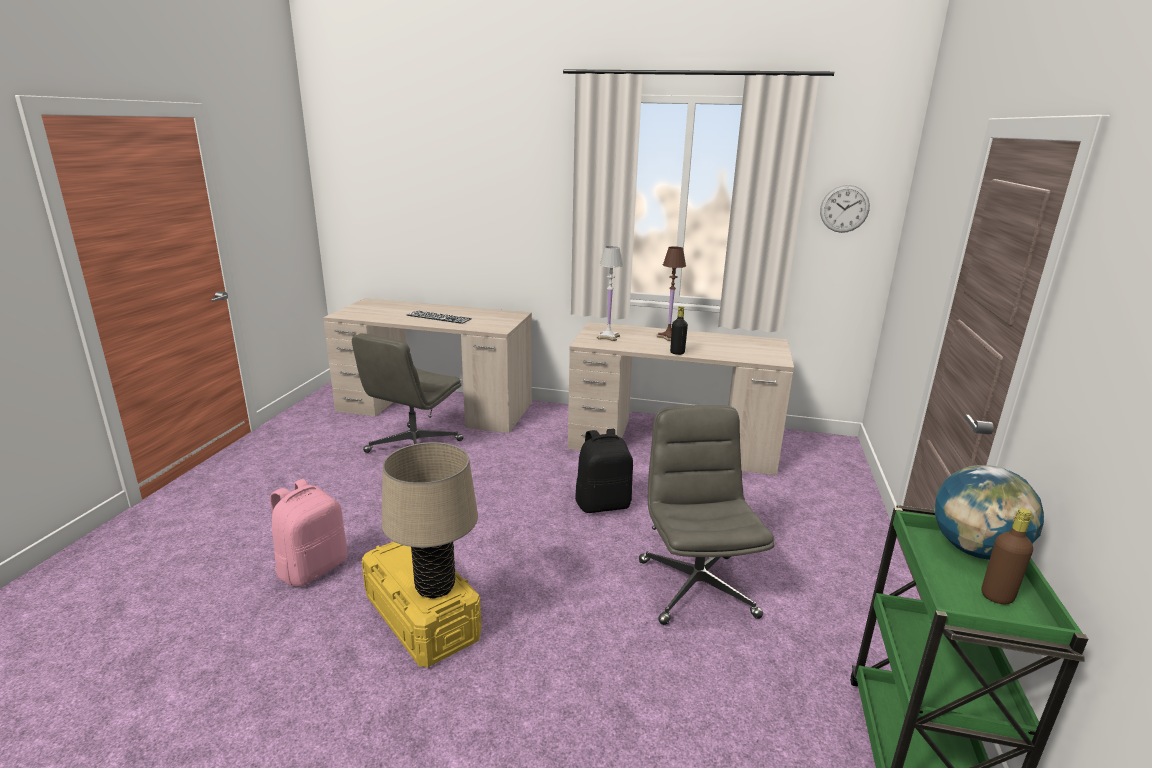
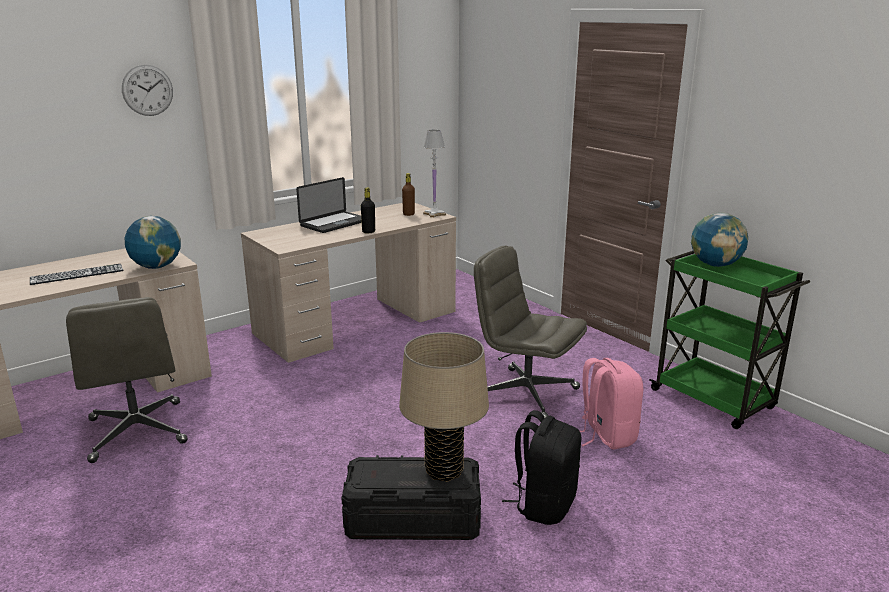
camera: 50 degrees left, 0 degrees up
(313, 568) = (256, 561): pink backpack -> pink backpack (606, 435)
(422, 617) = (413, 519): yellow storage box -> black storage box
(483, 327) = (156, 267): none -> globe
(603, 504) = (388, 383): black backpack -> black backpack (544, 504)
(608, 337) = (291, 238): white table lamp -> white table lamp (434, 214)
(668, 337) = (334, 223): brown table lamp -> laptop
(844, 209) = (422, 83): wall clock -> wall clock (147, 90)
(997, 596) = (752, 277): brown bottle -> brown bottle (408, 214)

